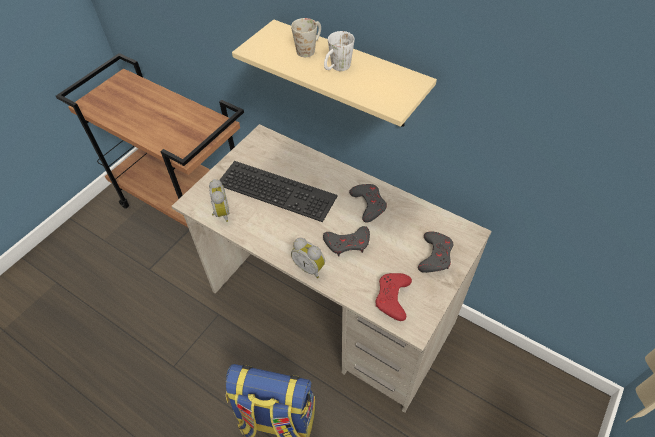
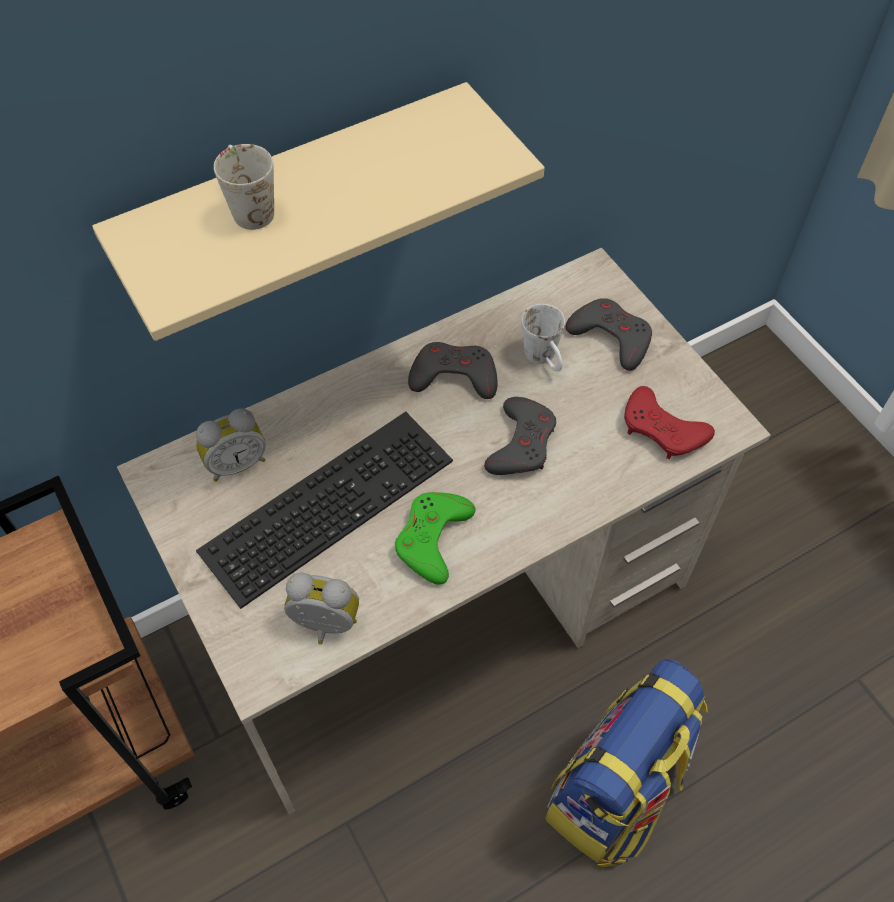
camera: 65 degrees left, 5 degrees up
(279, 231) = (433, 539): none -> green game controller
(310, 267) = (543, 521): alarm clock -> alarm clock (236, 463)
(337, 69) = (343, 190): white mug -> white mug (544, 359)

